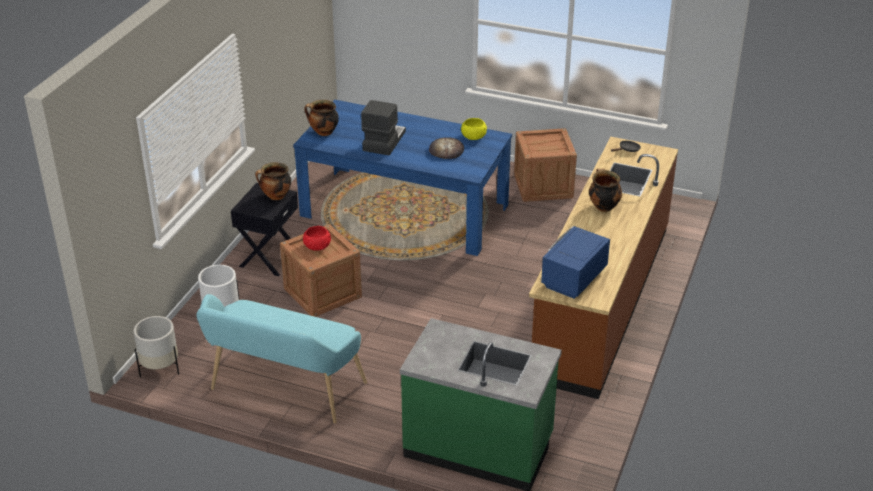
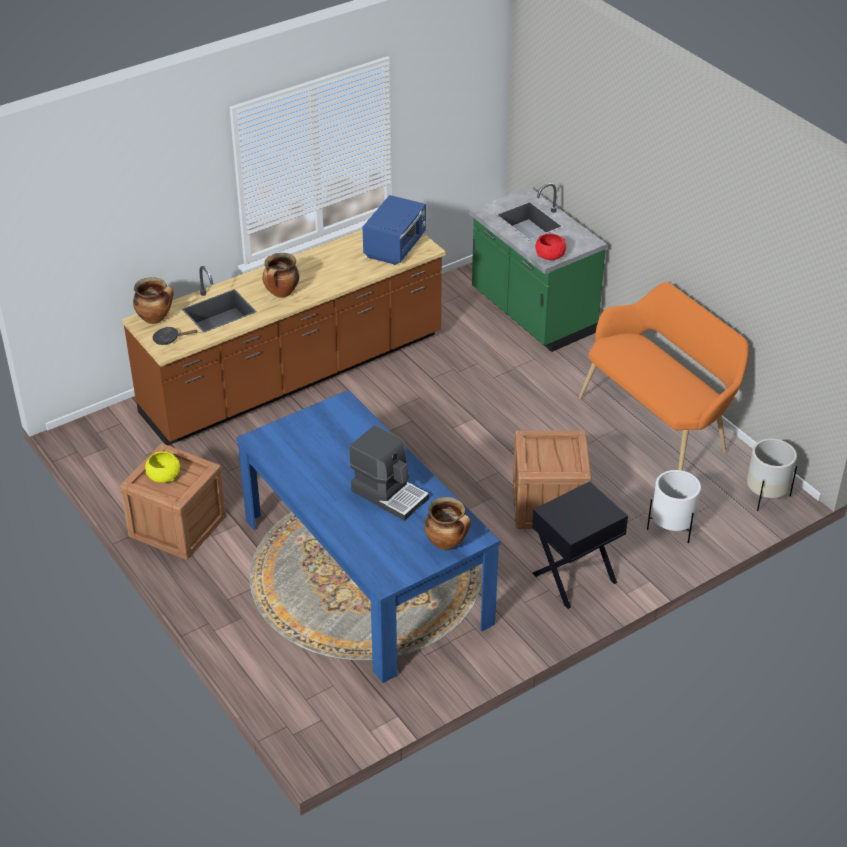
camera: 145 degrees left, 5 degrees up
(275, 196) = (563, 511): cooking pot -> cooking pot (155, 318)
(283, 390) = (658, 424): turquoise bench -> orange bench
(317, 246) = (552, 459): red bowl -> red bowl (550, 255)
(383, 141) = (389, 494): coffee machine -> coffee machine turned 105 degrees counterclockwise
(446, 150) = (334, 447): bread -> none
(473, 136) = (282, 452): yellow bowl -> yellow bowl (164, 476)
(573, 279) = (396, 246): blue microwave -> blue microwave turned 45 degrees counterclockwise

